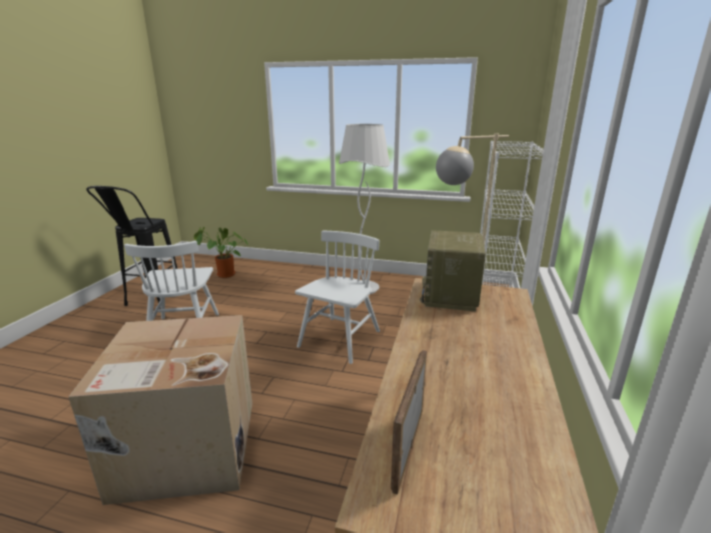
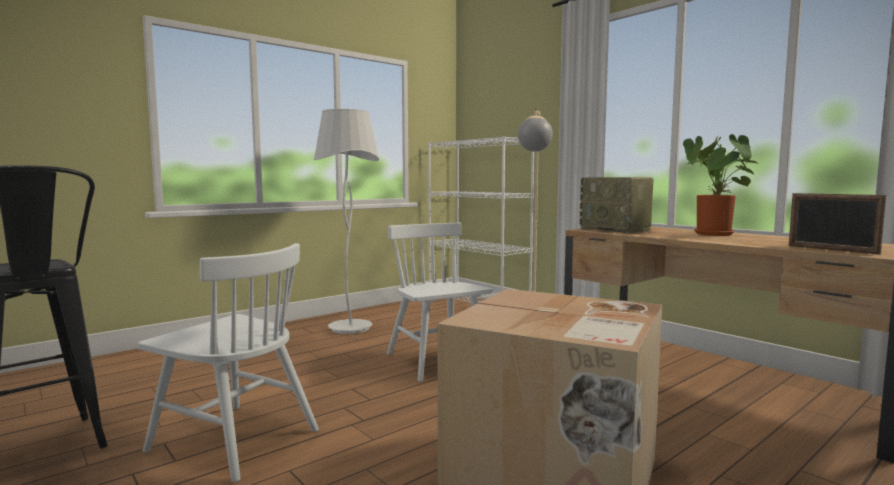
camera: 55 degrees left, 15 degrees down
(224, 275) = (105, 381): potted plant -> potted plant (716, 234)

